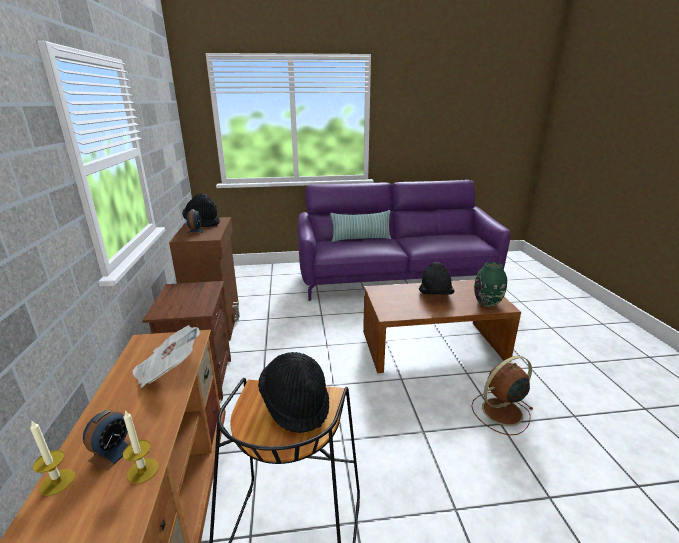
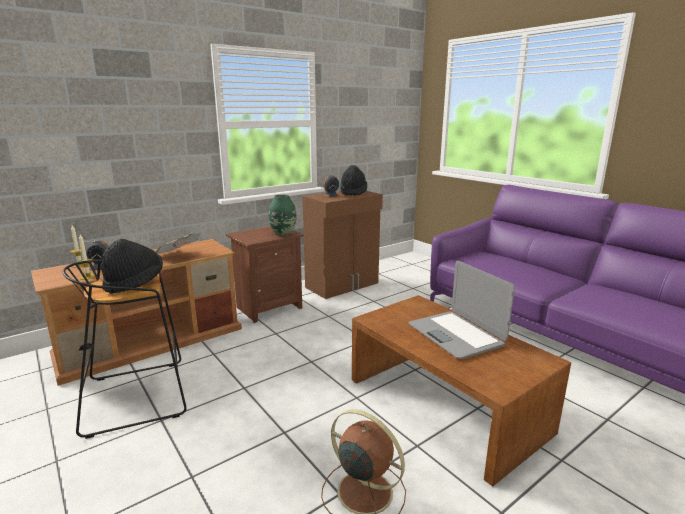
camera: 60 degrees right, 5 degrees down
(361, 239) = (528, 264): pillow -> none
(435, 295) = (456, 335): black hat -> laptop
(487, 303) = (488, 374): green vase -> green vase (283, 234)

